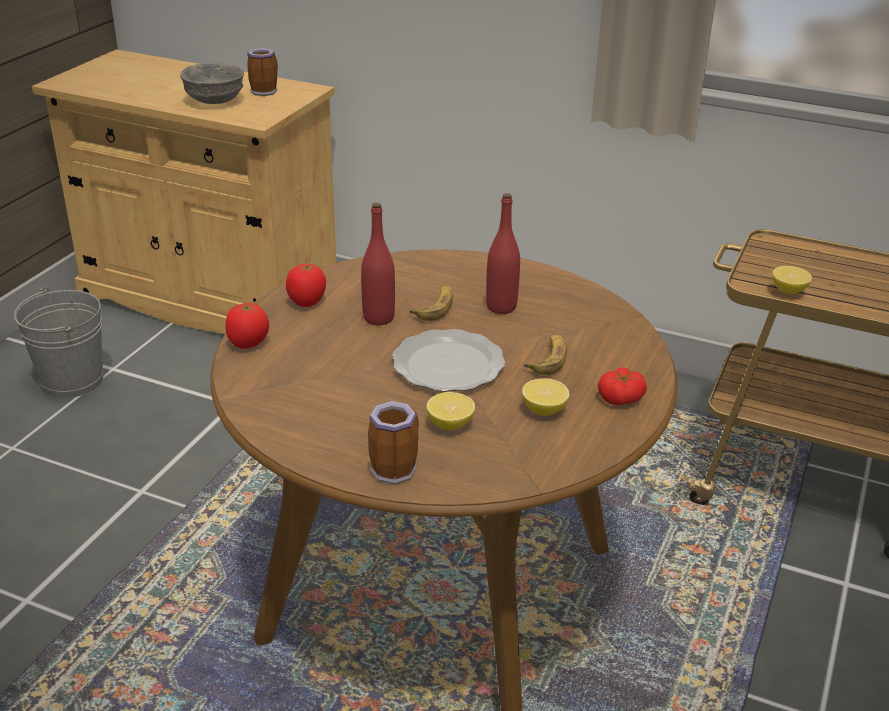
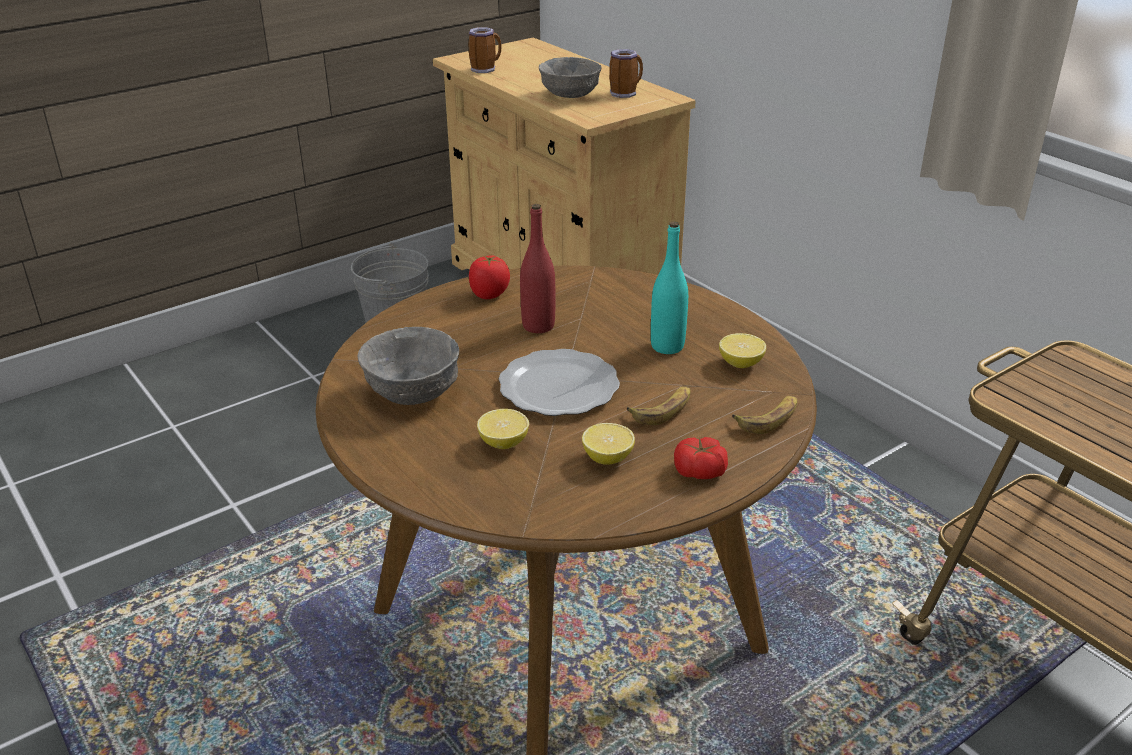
camera: 30 degrees right, 0 degrees up
(248, 343) = (403, 318): tomato -> none
(327, 404) = (414, 391): none -> grey bowl
(395, 468) = (414, 466): mug -> mug (485, 69)
(435, 307) = (602, 330): banana -> banana (769, 418)
(501, 307) = (667, 346): red bottle -> turquoise bottle
(788, 290) = (1041, 417): lemon -> lemon (741, 364)

